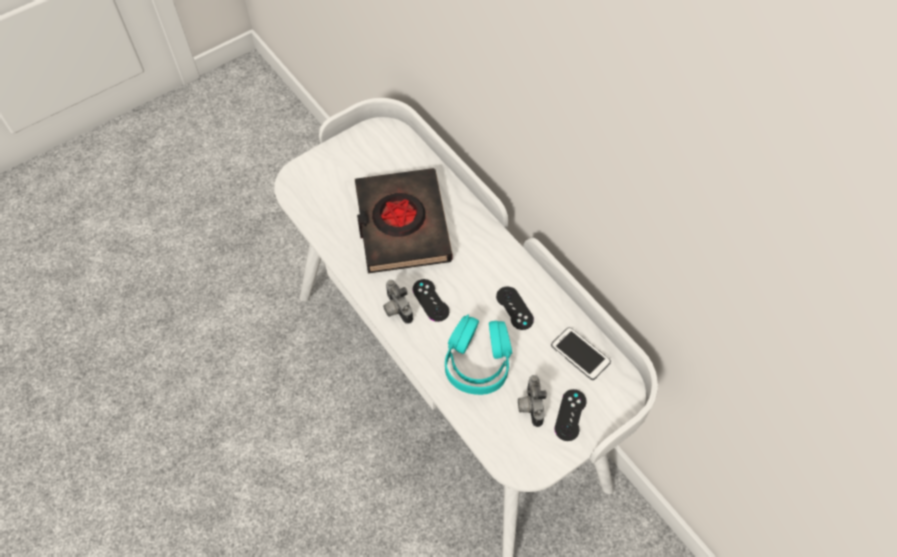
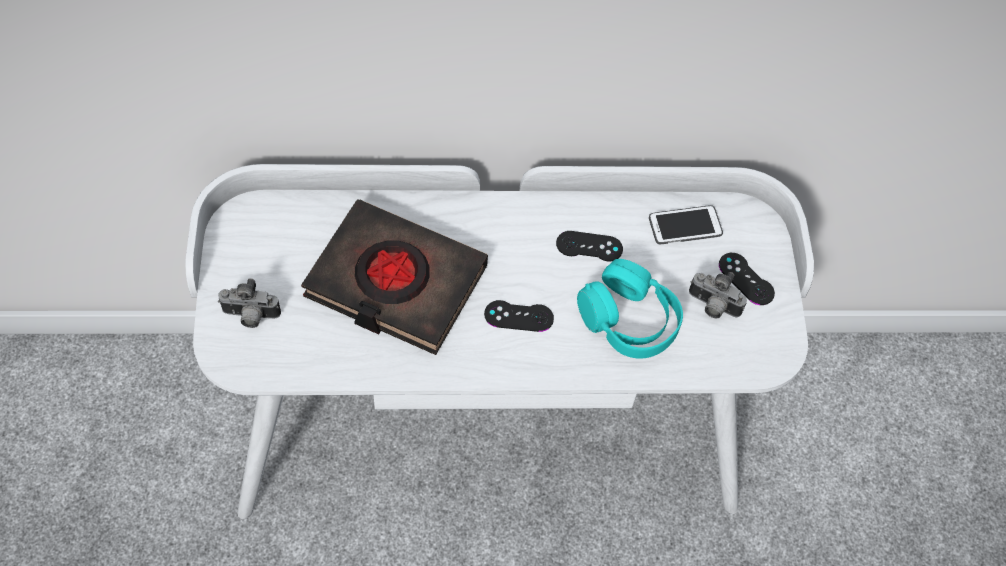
camera: 60 degrees left, 0 degrees up
(395, 309) = (503, 357): camera -> camera (250, 317)

